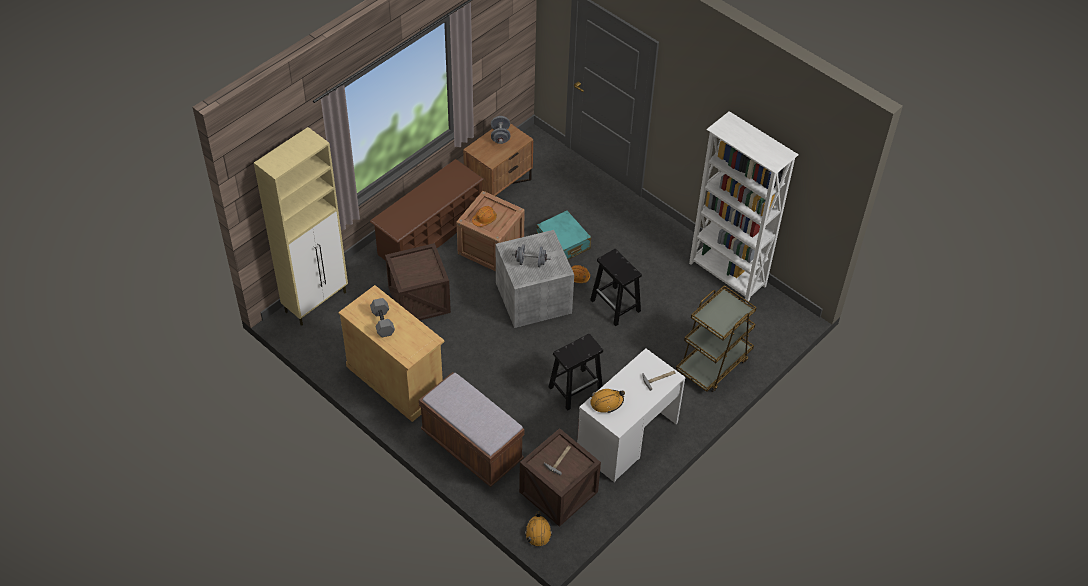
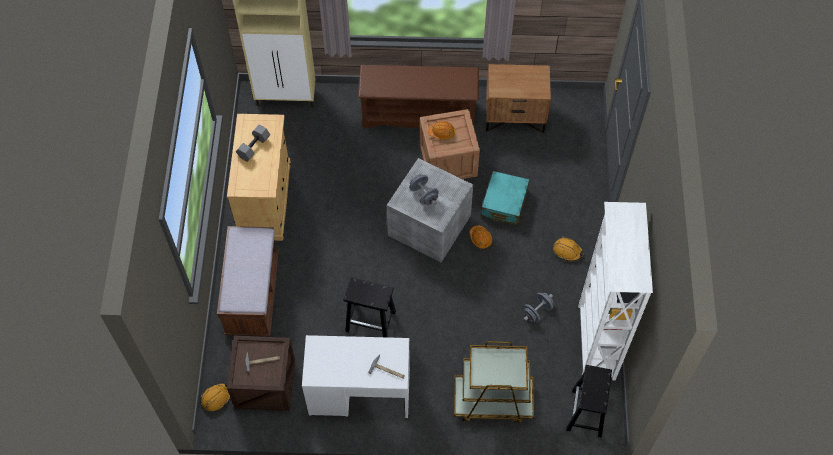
camera: 50 degrees right, 10 degrees up
(419, 300) = (352, 155): crate -> none
(500, 136) = (528, 76): grey dumbbell -> grey dumbbell (537, 311)
(606, 402) = (328, 351): orange hard hat -> orange hard hat (567, 251)
(616, 306) = (479, 287): black stool -> black stool (586, 413)

